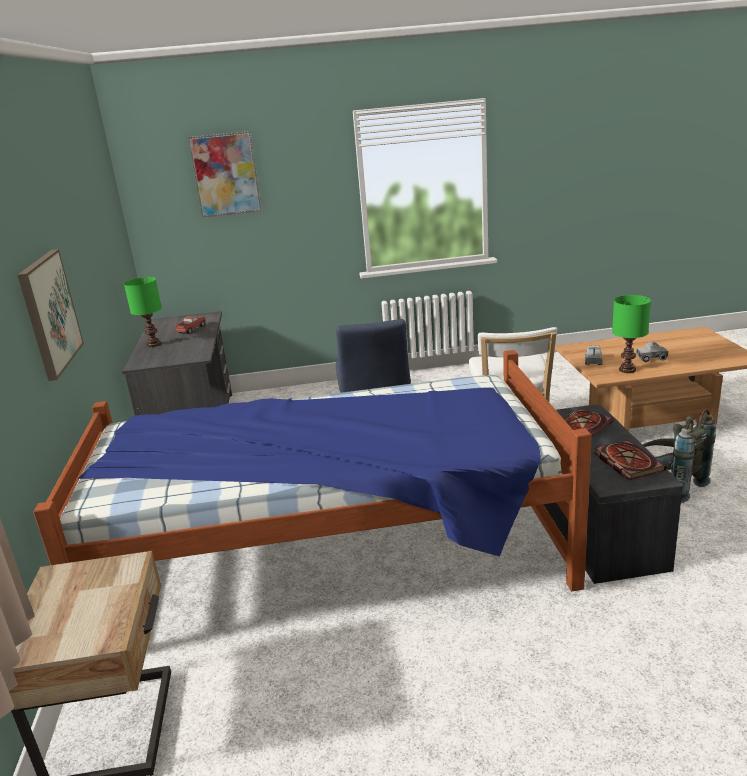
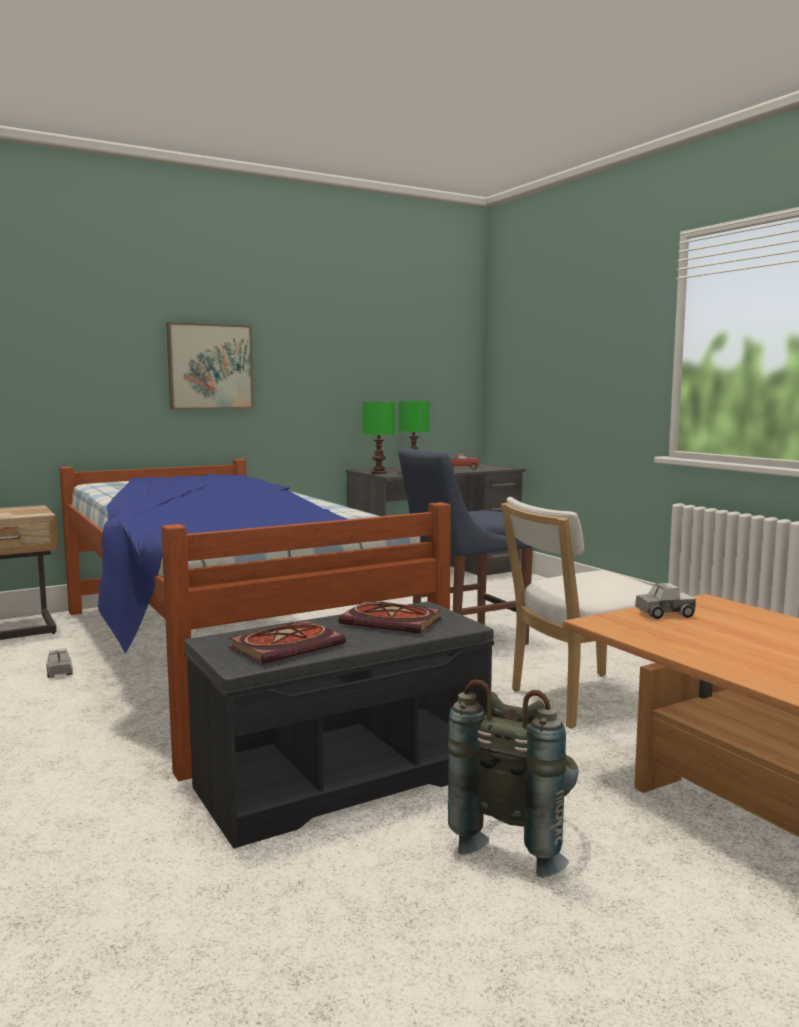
camera: 65 degrees right, 15 degrees down
(226, 174) = (556, 314): picture -> none
(627, 369) = (656, 633): green table lamp -> green table lamp (379, 473)
(651, 358) = (744, 647): toy truck -> toy truck (59, 672)

